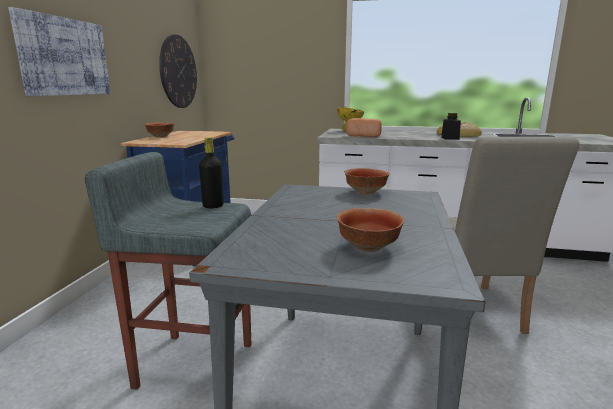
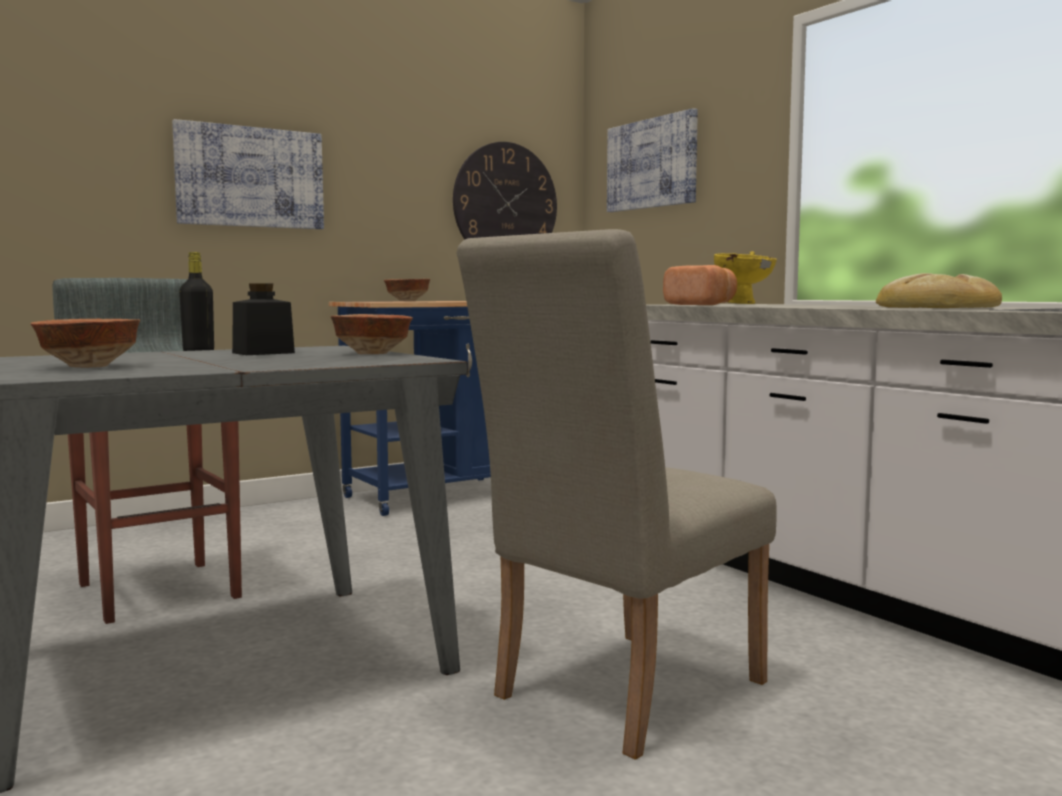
camera: 45 degrees right, 10 degrees down
(256, 54) = (652, 163): none -> picture
(450, 138) = (855, 307): black jar -> black jar (263, 353)

